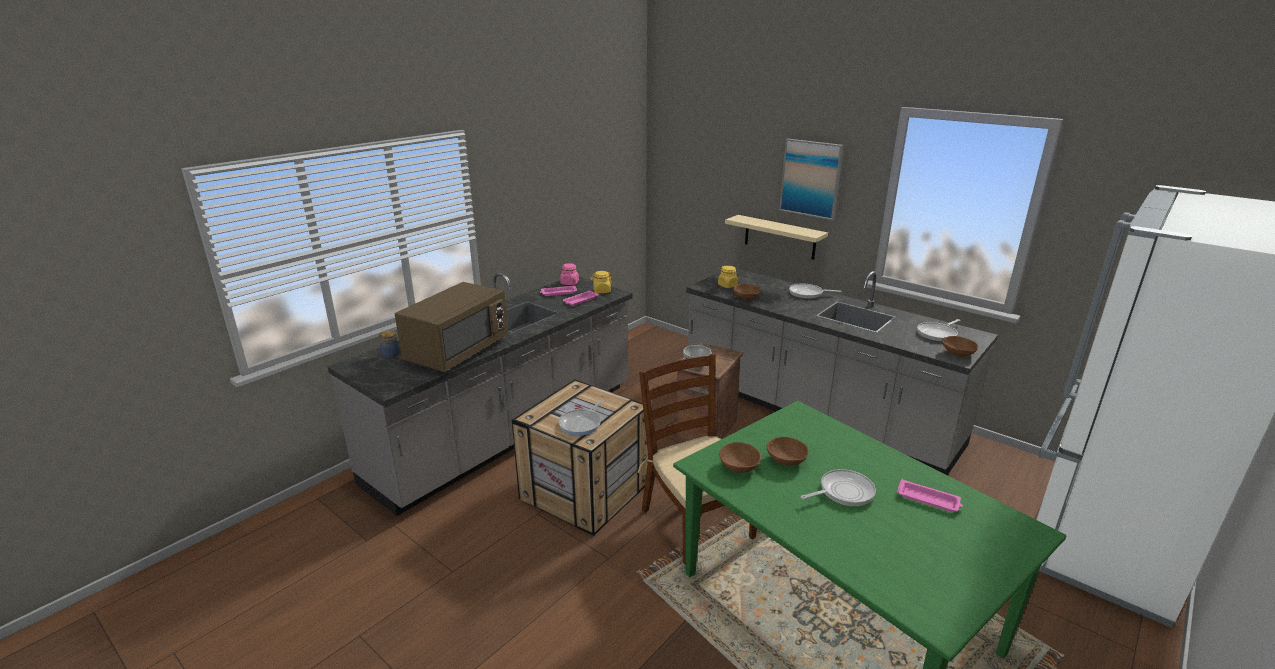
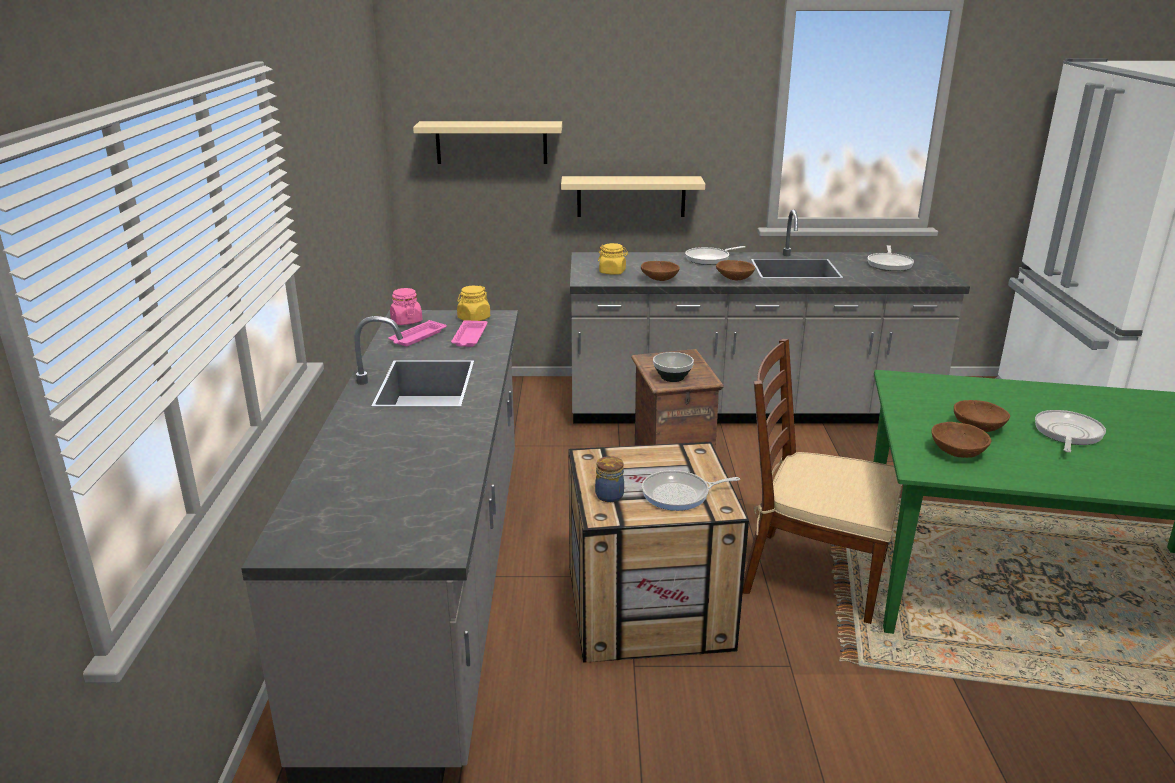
camera: 40 degrees left, 0 degrees up
(391, 354) = (326, 502): jar -> jar (609, 495)
(457, 351) = (431, 457): brown microwave -> none
(582, 424) = (679, 495): frying pan -> frying pan turned 90 degrees clockwise
(700, 184) = (491, 142): none -> beige shelf
(811, 178) = (671, 107): picture -> none
(929, 499) = (1124, 411): pink tray -> none
(957, 354) = (937, 276): brown bowl -> brown bowl (734, 279)

